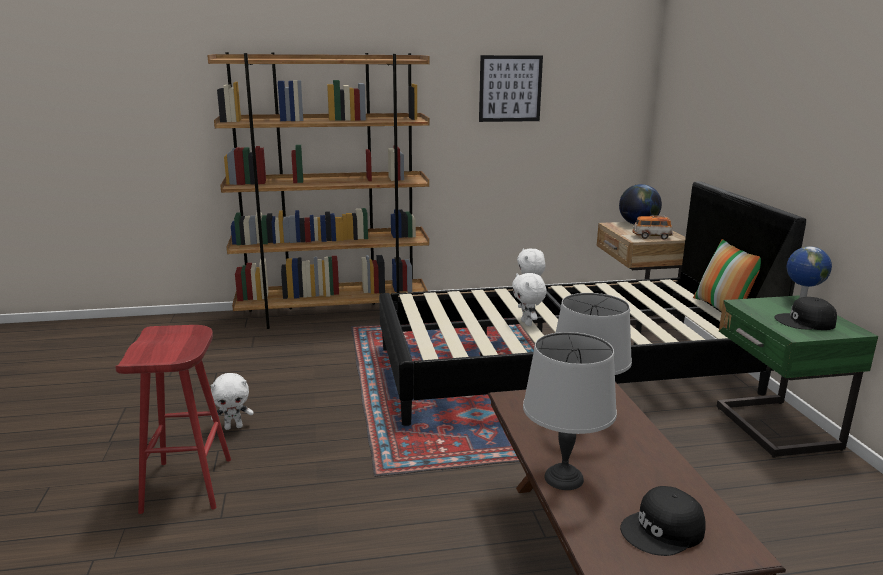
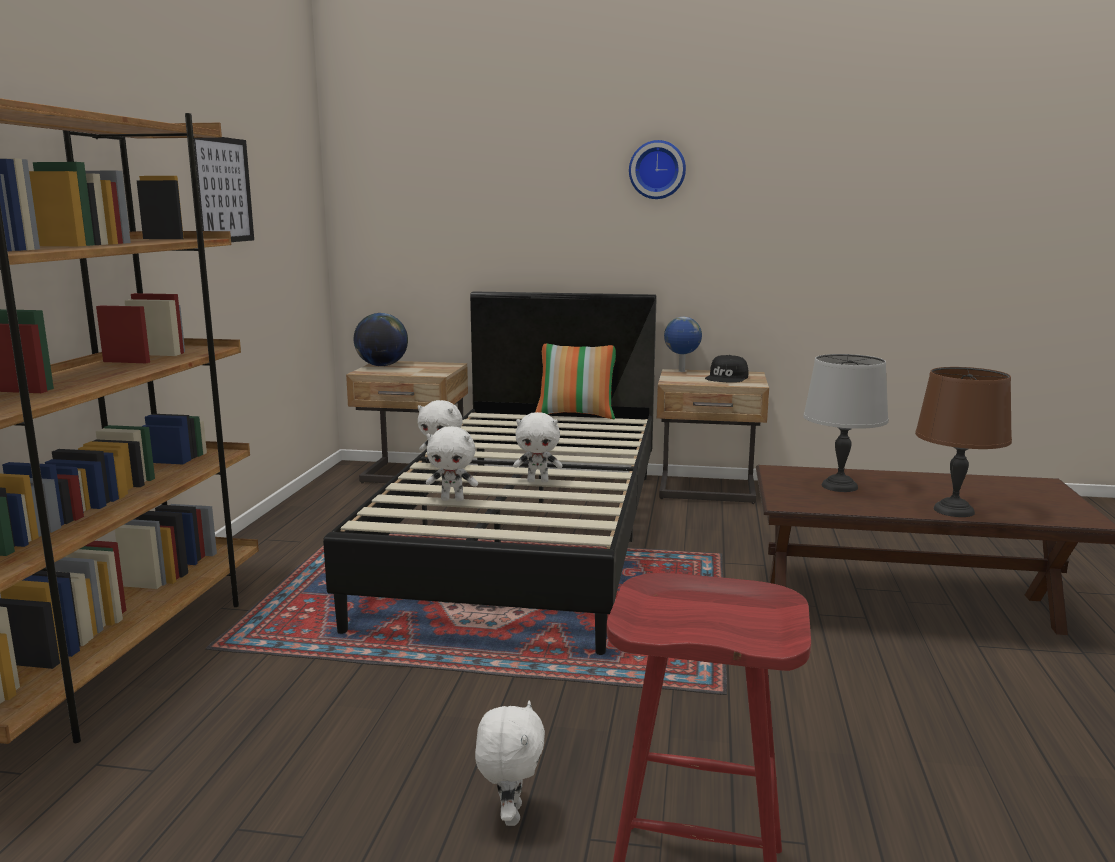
camera: 70 degrees left, 5 degrees down
(466, 308) = (453, 499): none -> white plush toy
(563, 477) = (952, 510): grey table lamp -> brown table lamp
(651, 237) = (437, 369): toy car -> none
(663, 531) = (1028, 496): black cap -> none
(774, 429) = (708, 491): green nightstand -> beige nightstand
(834, 87) = (657, 170): none -> wall clock

